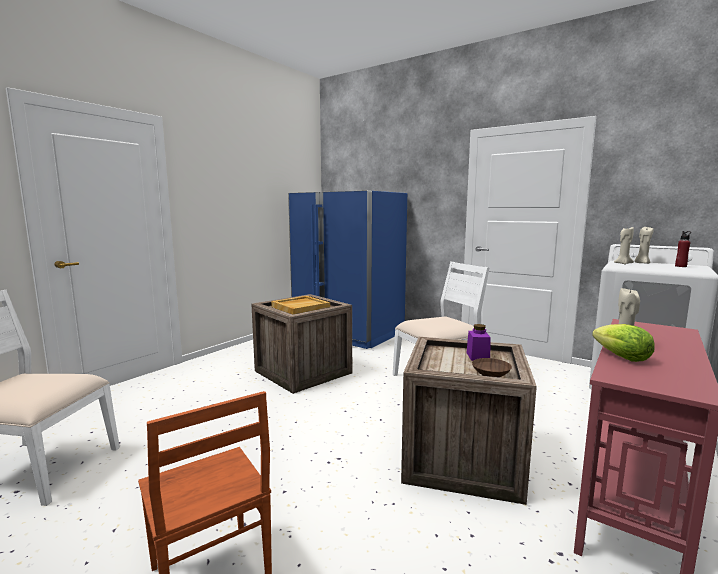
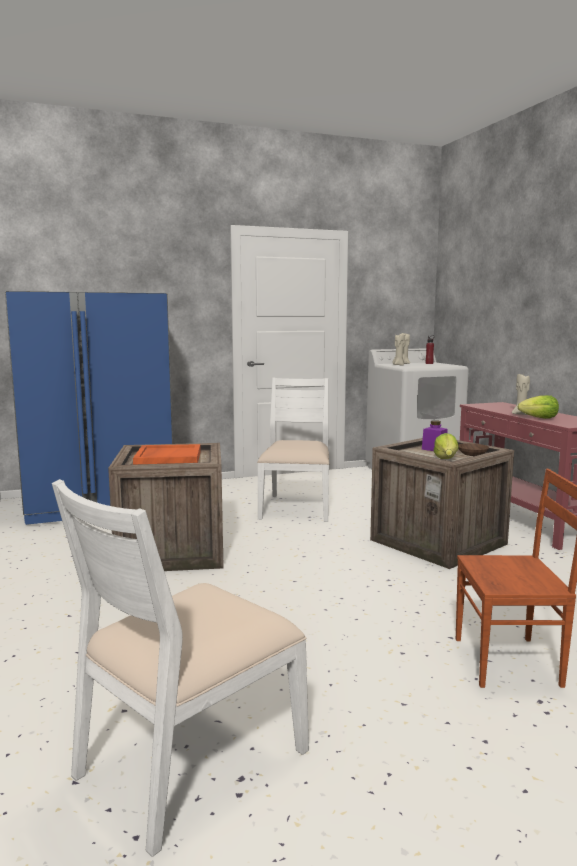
camera: 55 degrees left, 0 degrees up
(300, 307) = (168, 458): beige tray -> orange tray
(442, 368) = (446, 459): none -> lettuce

